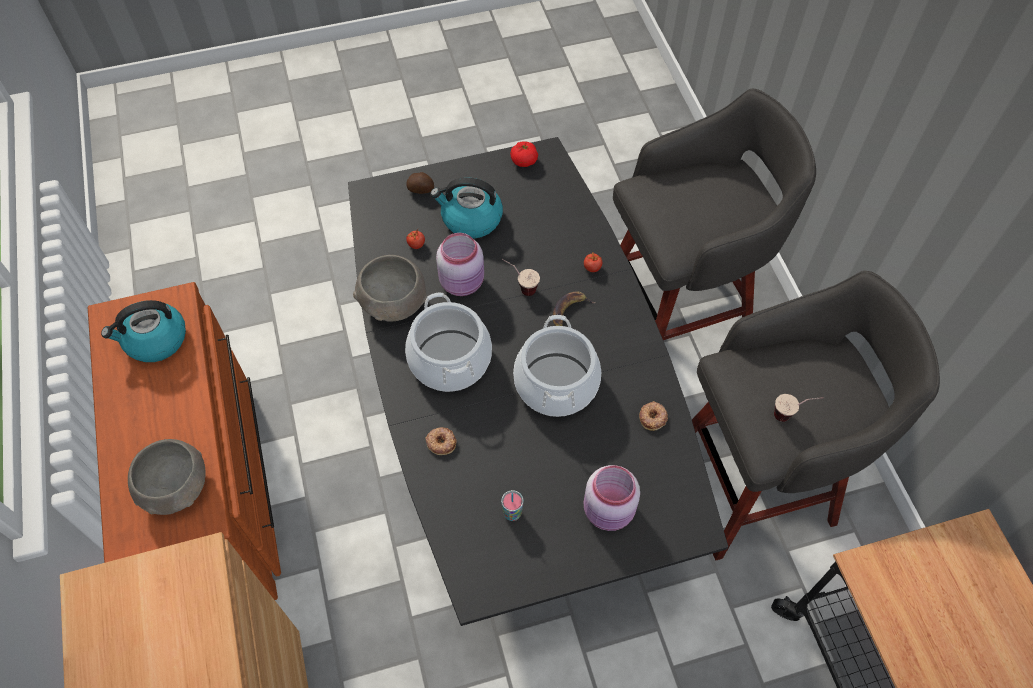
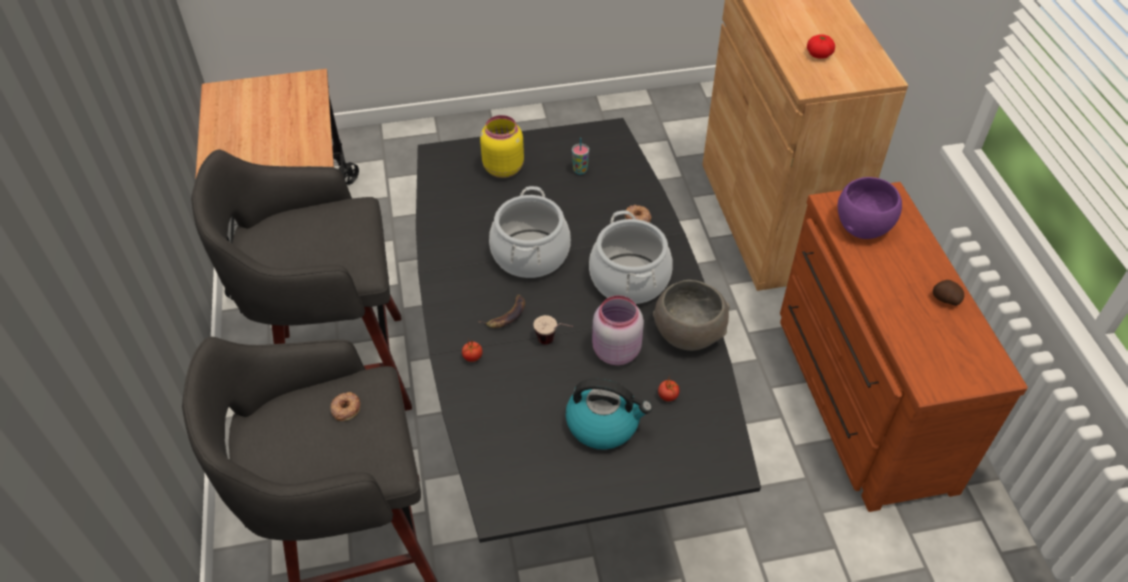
camera: 175 degrees left, 10 degrees down
(155, 340) = (935, 345): kettle -> none
(178, 489) = (862, 225): grey bowl -> purple bowl
(421, 190) = (665, 467): potato -> potato (945, 299)
(524, 161) = (530, 501): tomato -> tomato (819, 55)
(609, 511) = (503, 167): pink jar -> yellow jar
(653, 417) = (449, 224): donut -> donut (345, 408)
(791, 415) = (326, 225): cup -> none

